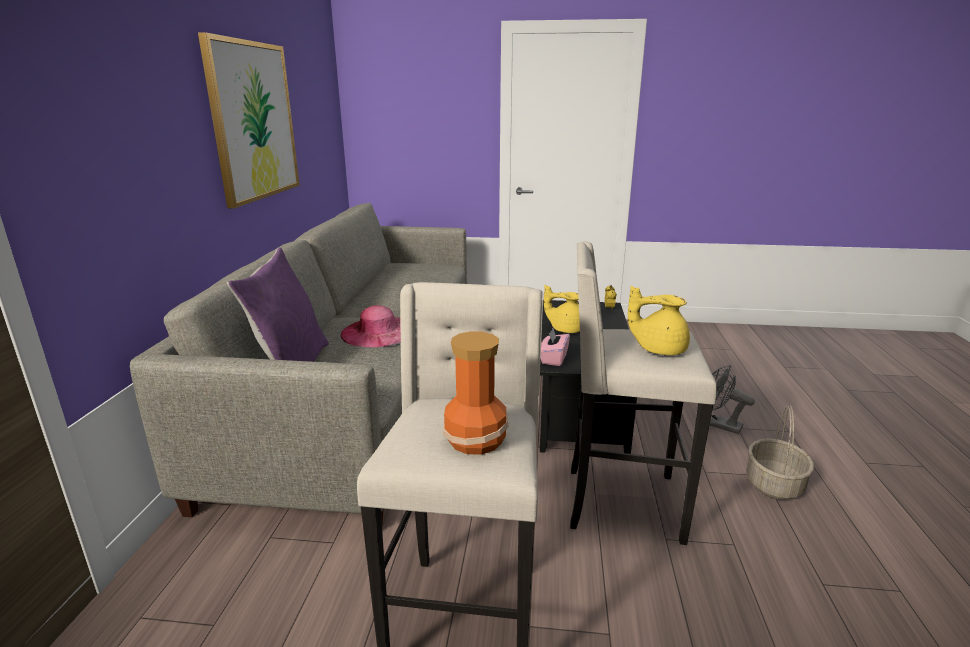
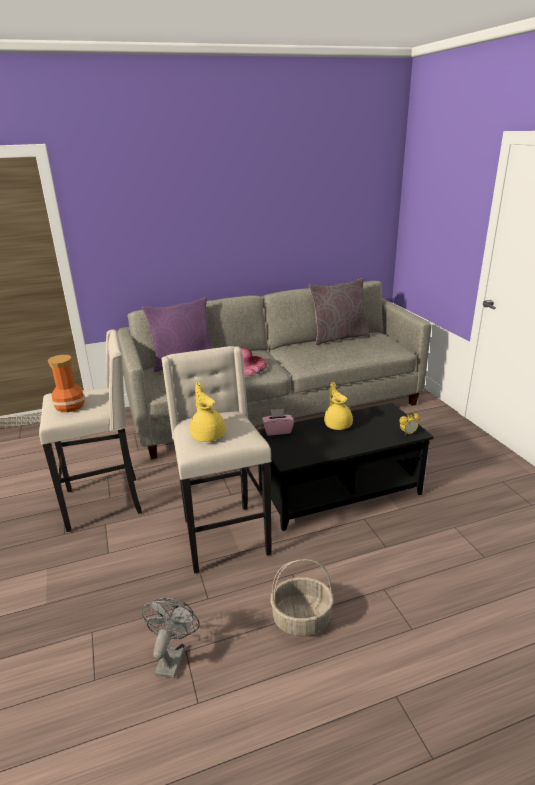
camera: 65 degrees right, 5 degrees up
(253, 121) = (258, 217): picture -> none
(379, 276) = (339, 337): none -> grey pillow
(719, 425) = (378, 576): grey fan -> grey fan (172, 656)

